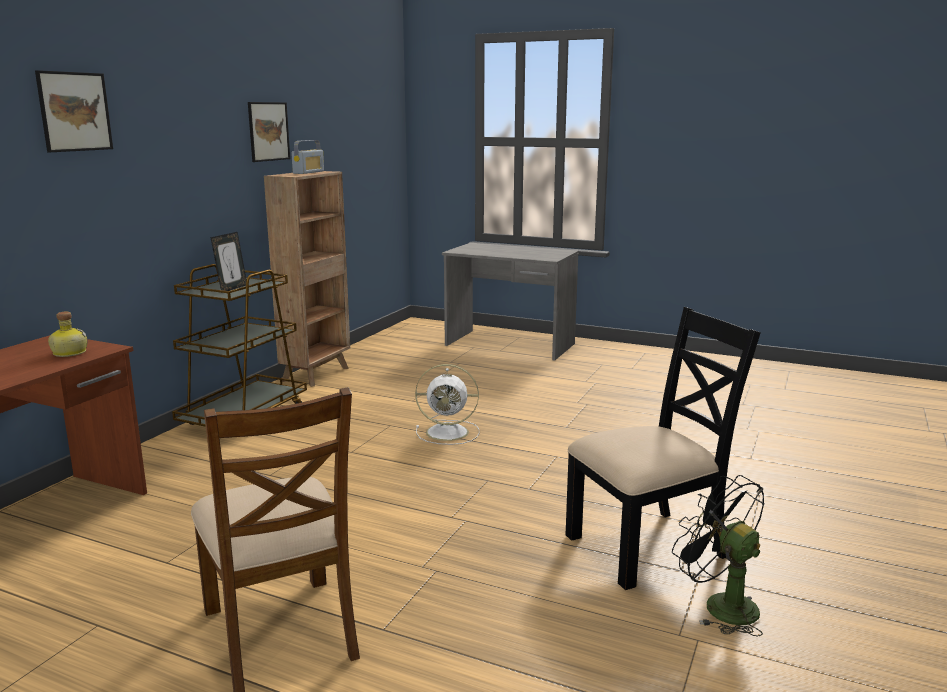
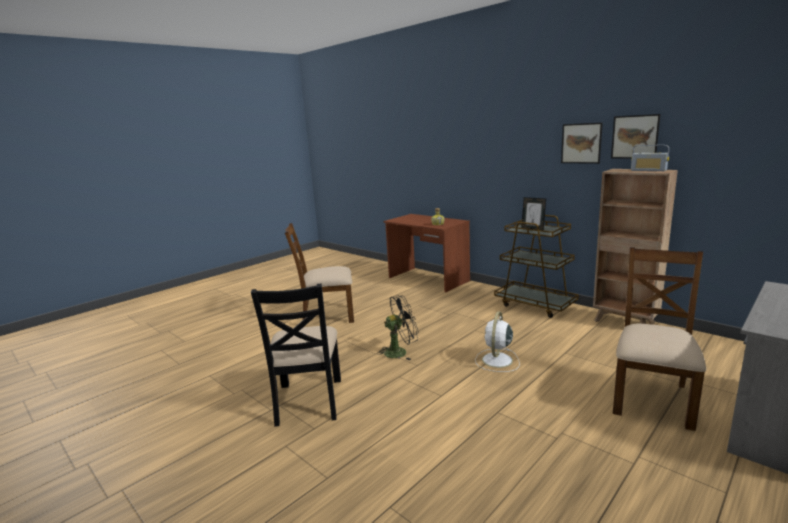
camera: 110 degrees right, 0 degrees up
(74, 111) = (492, 128): picture -> picture (581, 143)
(493, 373) = (651, 398): none -> brown chair
(720, 605) = (245, 407): black fan -> black fan (400, 351)

